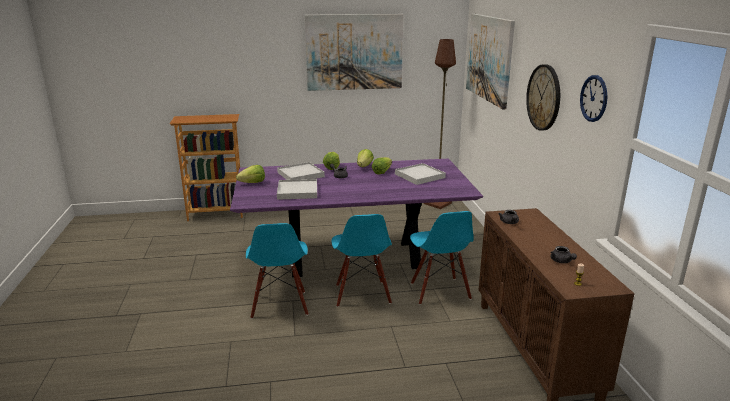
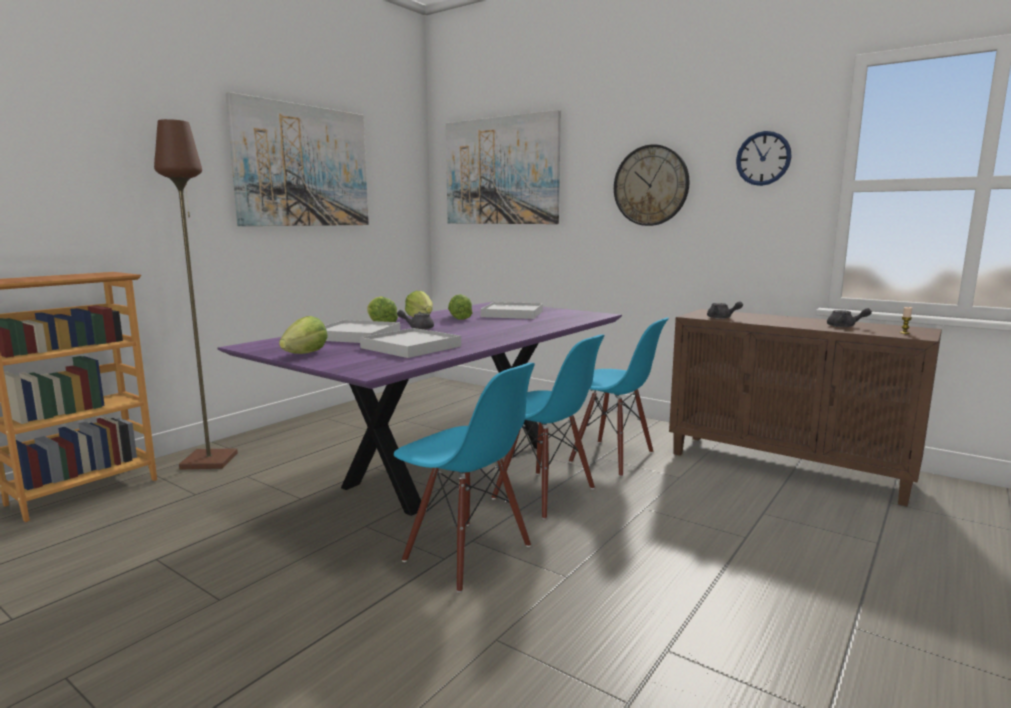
camera: 45 degrees left, 10 degrees down
(438, 203) = (434, 388): brown floor lamp -> brown floor lamp (210, 461)

